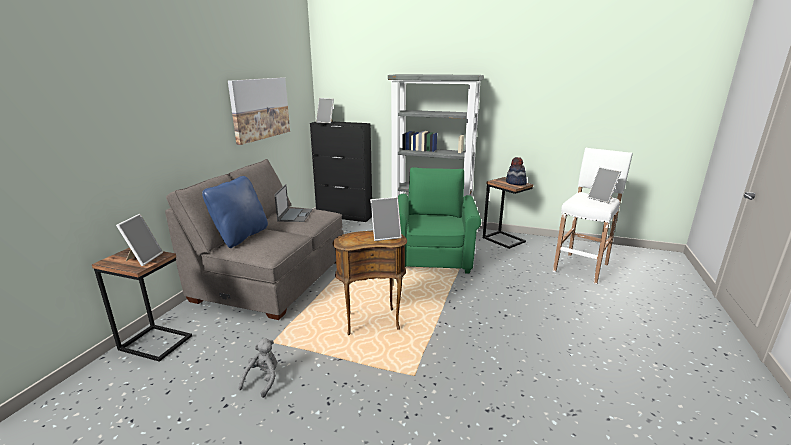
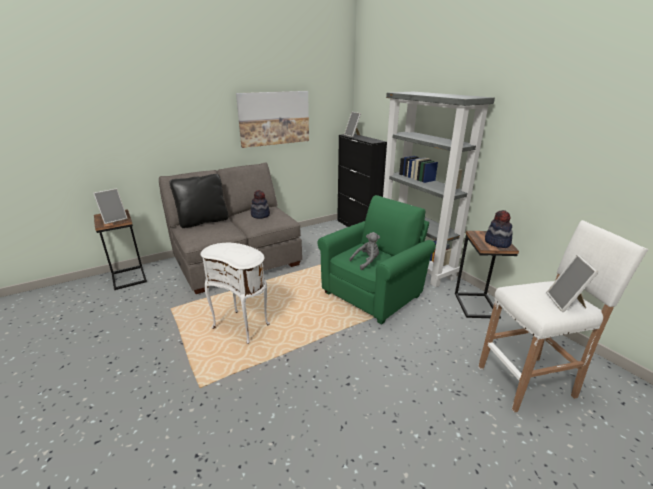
camera: 40 degrees right, 5 degrees up
(241, 236) = (203, 221): blue pillow -> black pillow
(263, 380) = (130, 331): grey plush toy -> grey plush toy (366, 262)
(295, 215) = (260, 215): laptop -> hat
(371, 320) = (243, 325): brown side table -> white side table
(386, 236) = (247, 255): picture frame -> none

